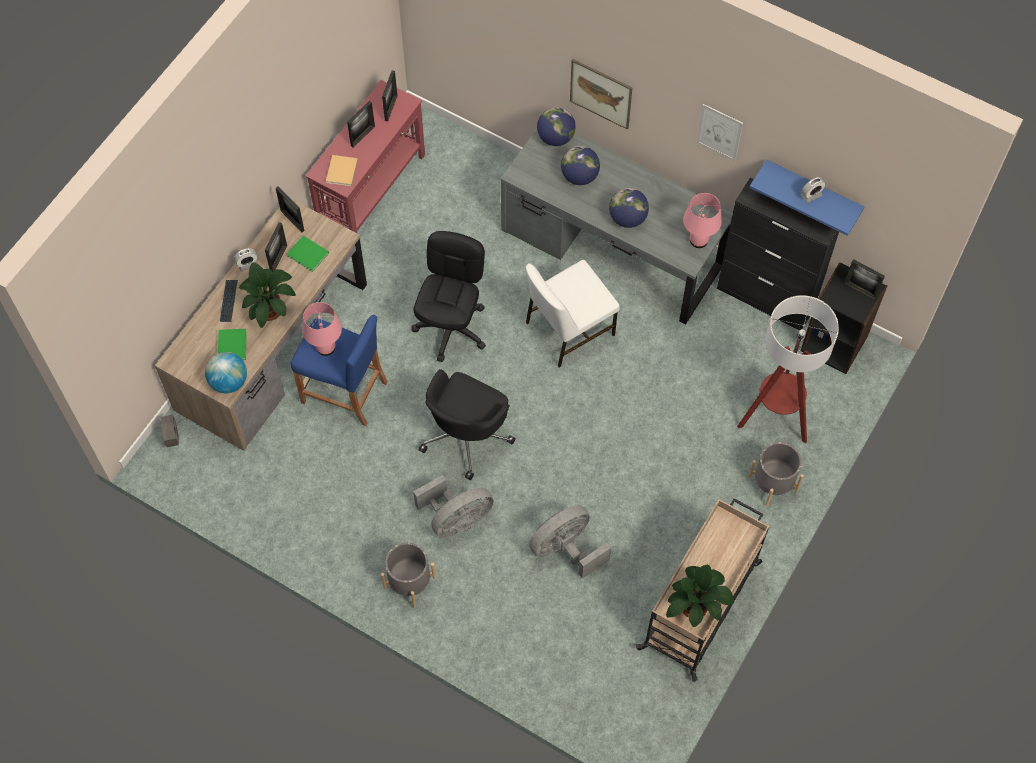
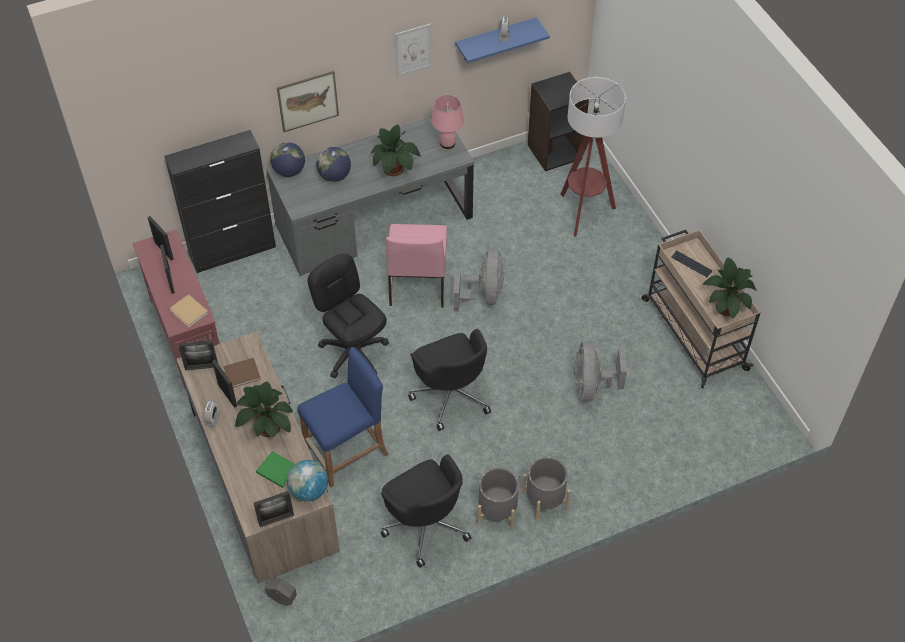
camera: 55 degrees left, 10 degrees down
(228, 301) = (234, 450): keyboard -> keyboard (691, 264)
(309, 255) = (243, 373): green book -> brown book
(317, 500) = (425, 524): none -> black office chair
(325, 348) = (332, 411): pink table lamp -> none
(456, 519) = (516, 440): grey fan -> grey fan (483, 295)
(568, 329) = (417, 284): white chair -> pink chair
(627, 218) = (394, 170): globe -> potted plant
(765, 299) = (490, 166): black cabinet -> black cabinet (233, 250)
(773, 483) = (632, 242): grey planter -> grey planter (497, 511)
(860, 290) = (561, 85): picture frame -> picture frame (276, 520)

